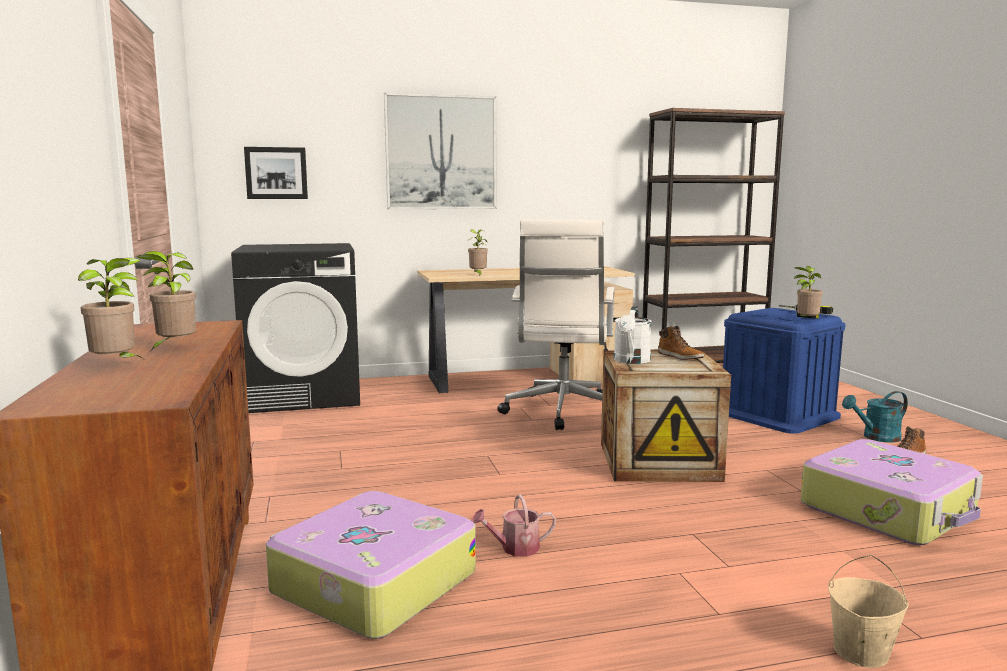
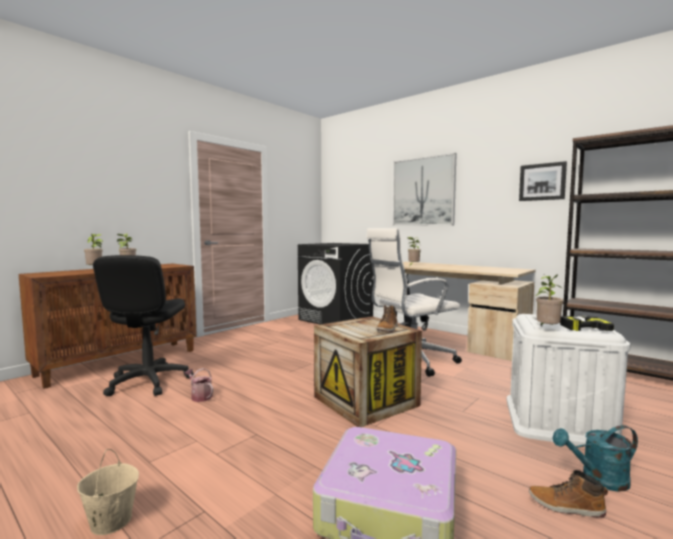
camera: 55 degrees right, 5 degrees down
(276, 173) = (348, 208): picture -> picture (542, 182)
(372, 583) = (148, 382): suitcase -> black office chair
(631, 361) = (352, 323): white watering can -> none
(777, 414) = (559, 421): blue storage box -> white storage box
(876, 437) = (598, 479): turquoise watering can -> turquoise watering can turned 45 degrees counterclockwise

